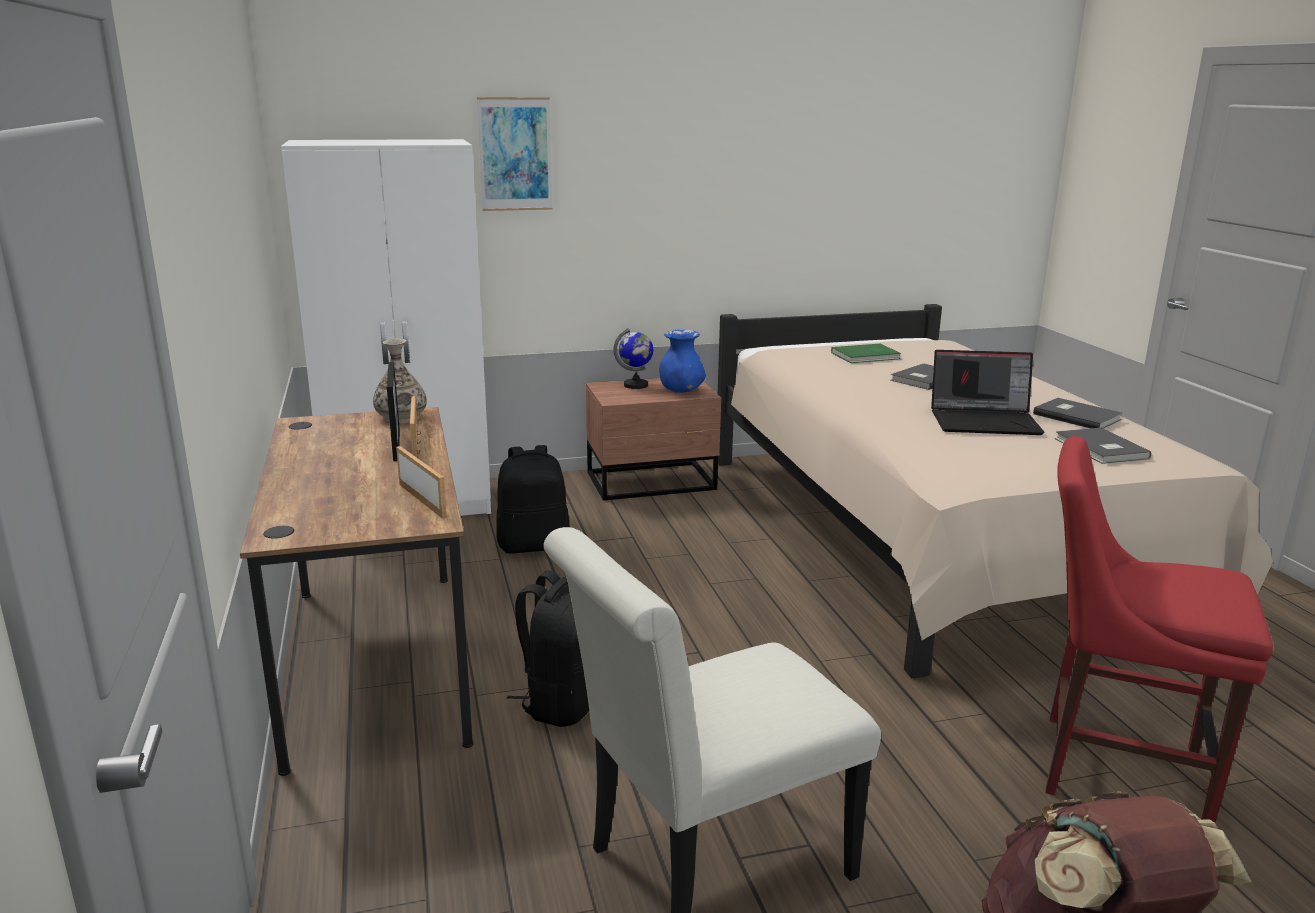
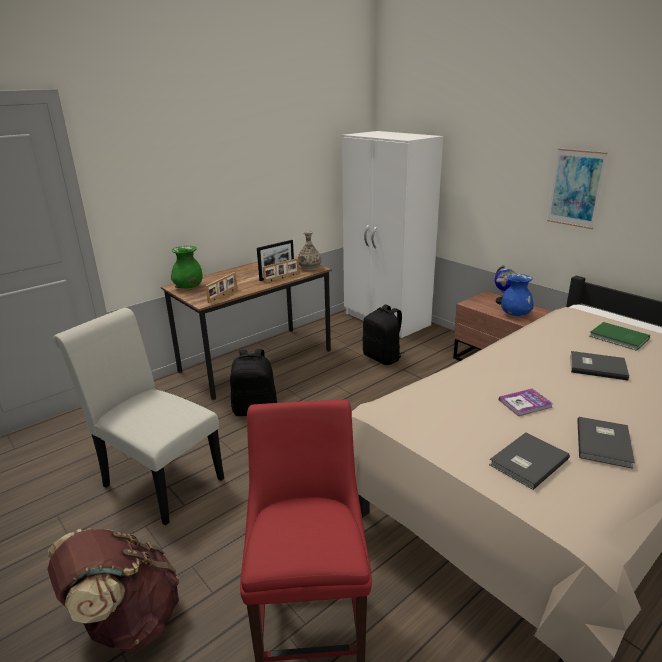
camera: 65 degrees right, 5 degrees up
(308, 523) = (189, 287): none -> green vase
(515, 154) = (471, 147): picture -> picture (576, 188)
(985, 421) = (525, 403): laptop -> book

